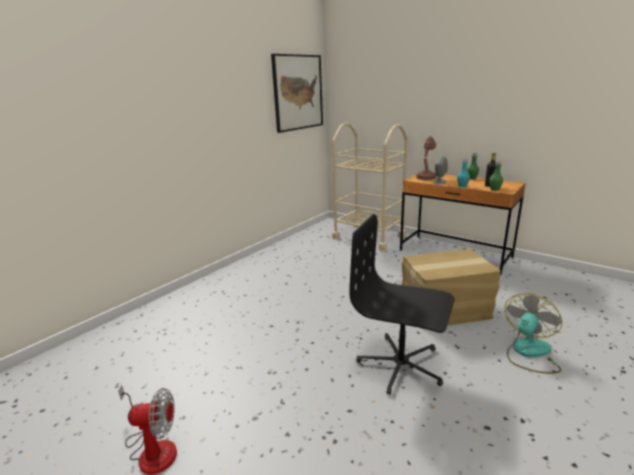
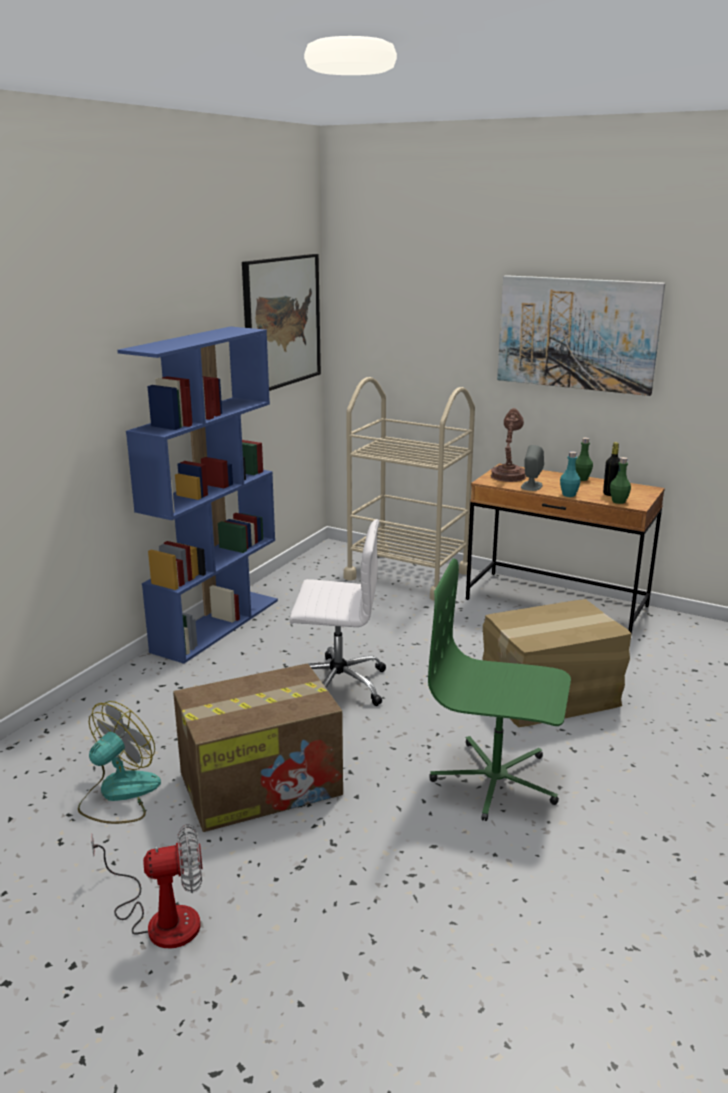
camera: 10 degrees left, 0 degrees up
(250, 355) = (262, 783): none -> cardboard box
(256, 259) = (216, 624): none -> blue bookcase
(312, 296) = (336, 685): none -> white office chair
(401, 365) = (495, 781): black office chair -> green office chair
(470, 88) = (577, 334): none -> picture
(528, 353) = (672, 752): fan -> fan (119, 794)

